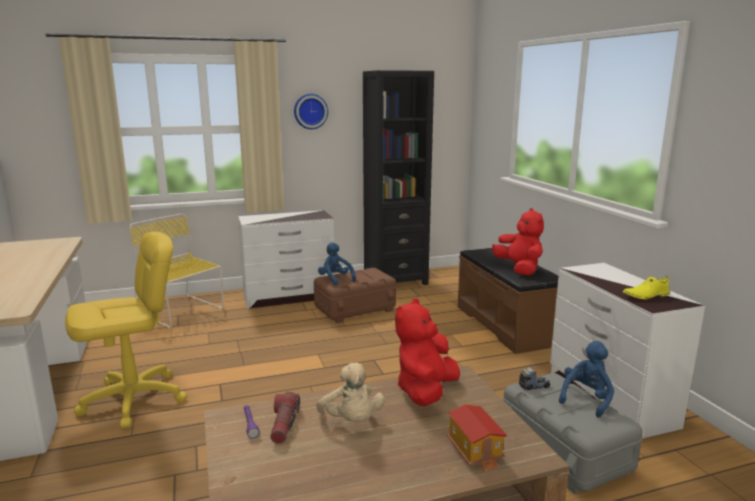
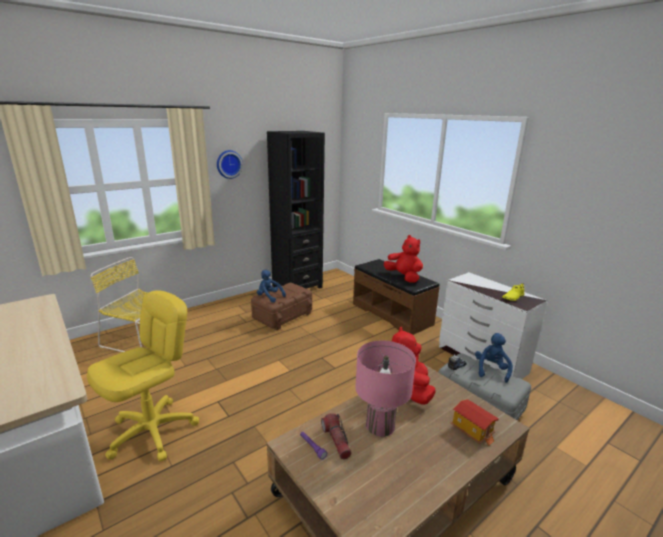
camera: 20 degrees left, 5 degrees up
(290, 297) = (226, 312): white dresser -> none
(351, 421) = (380, 425): beige plush toy -> pink table lamp

